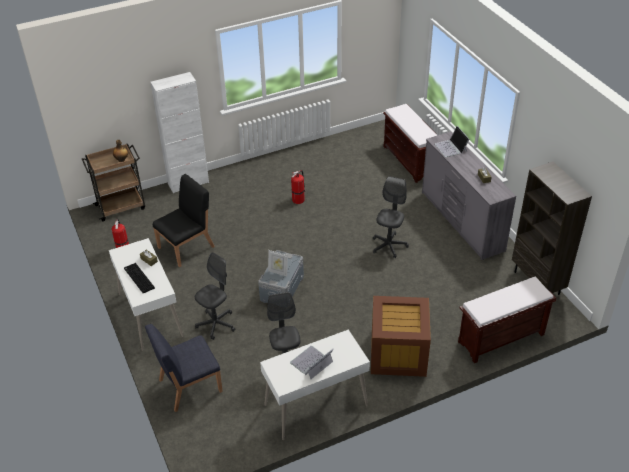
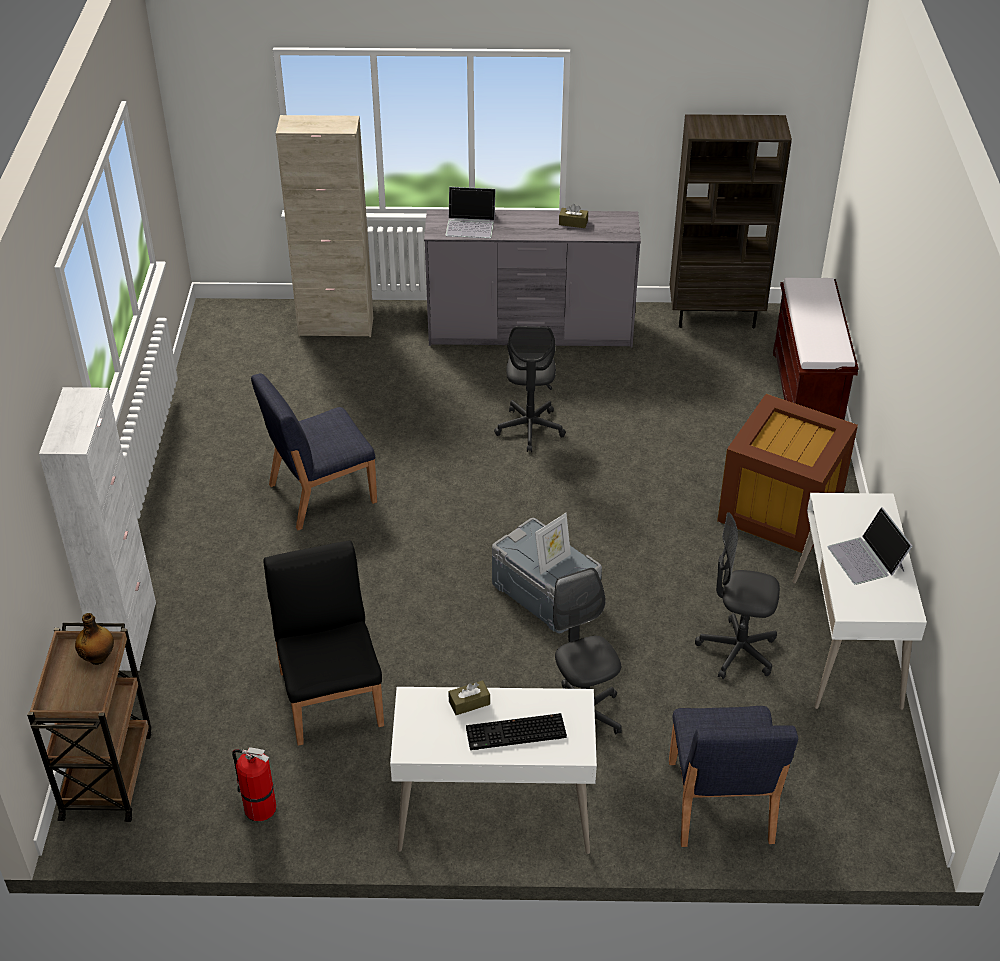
camera: 65 degrees left, 0 degrees up
(298, 199) = (320, 493): fire extinguisher -> blue chair
(389, 246) = (530, 429): grey office chair -> grey office chair turned 135 degrees counterclockwise
(410, 161) = (336, 327): brown bench -> beige cabinet

